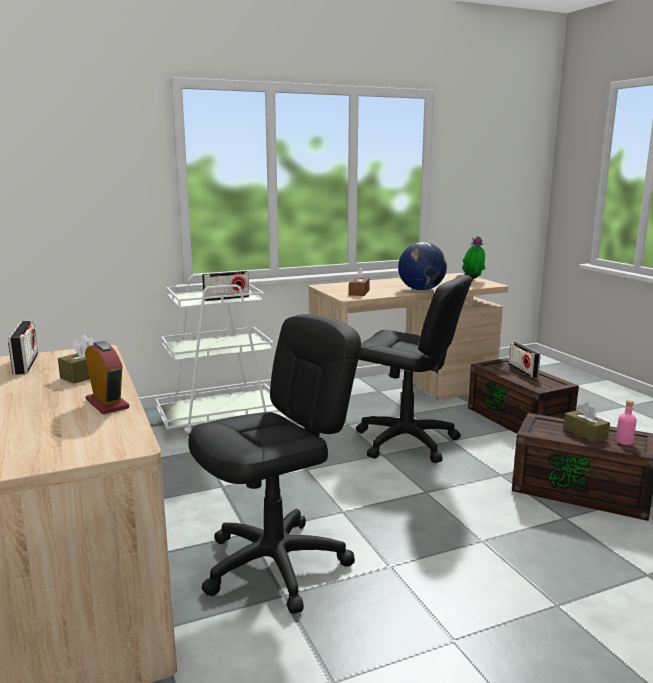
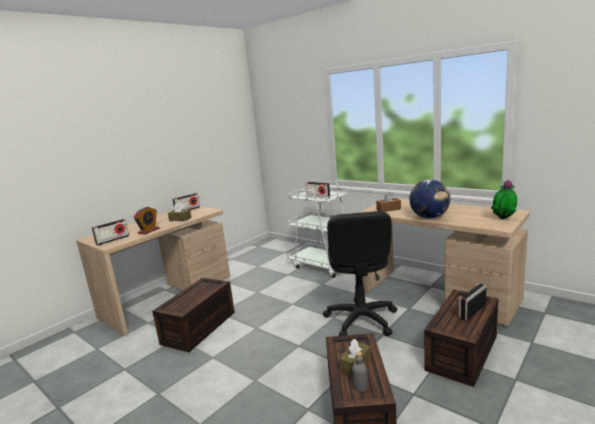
camera: 65 degrees right, 0 degrees up
(90, 441) = (112, 240): none -> radio
(275, 565) = (199, 328): black office chair -> brown storage box
(624, 441) = (360, 386): pink bottle -> grey bottle

